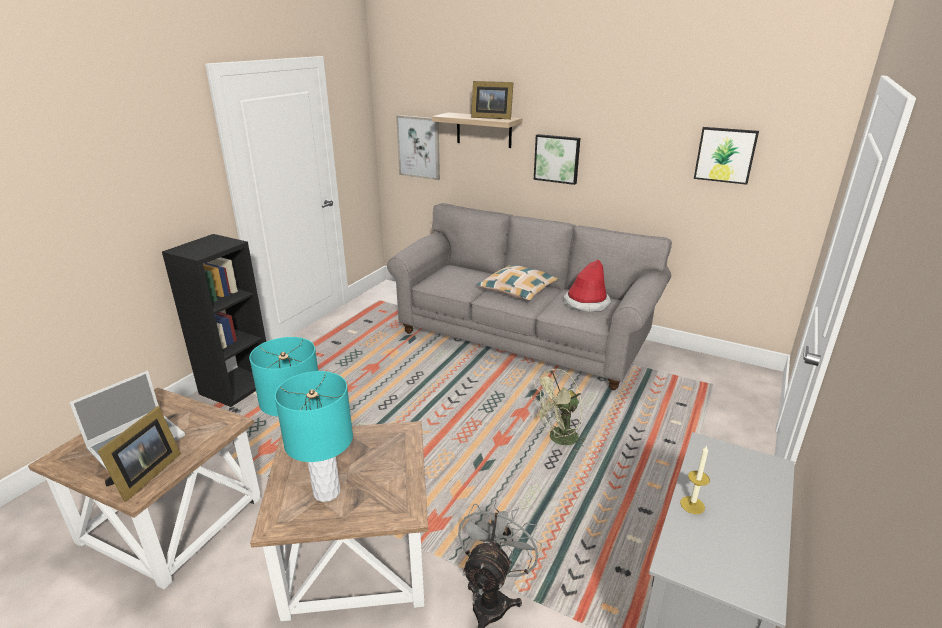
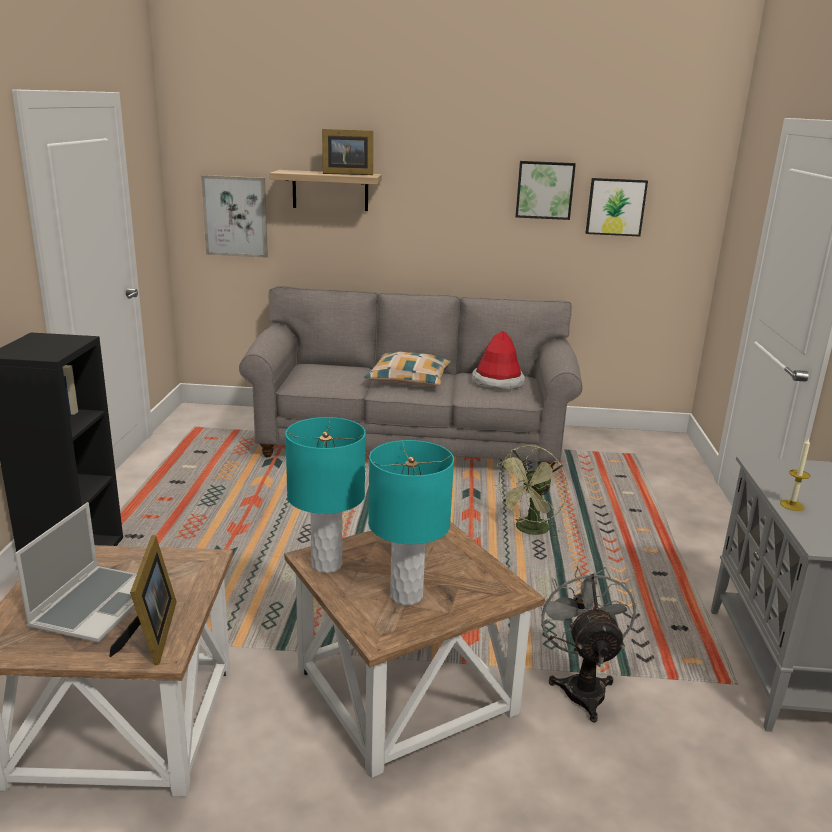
camera: 25 degrees left, 5 degrees down
(557, 158) = (427, 221): picture -> picture (544, 190)

